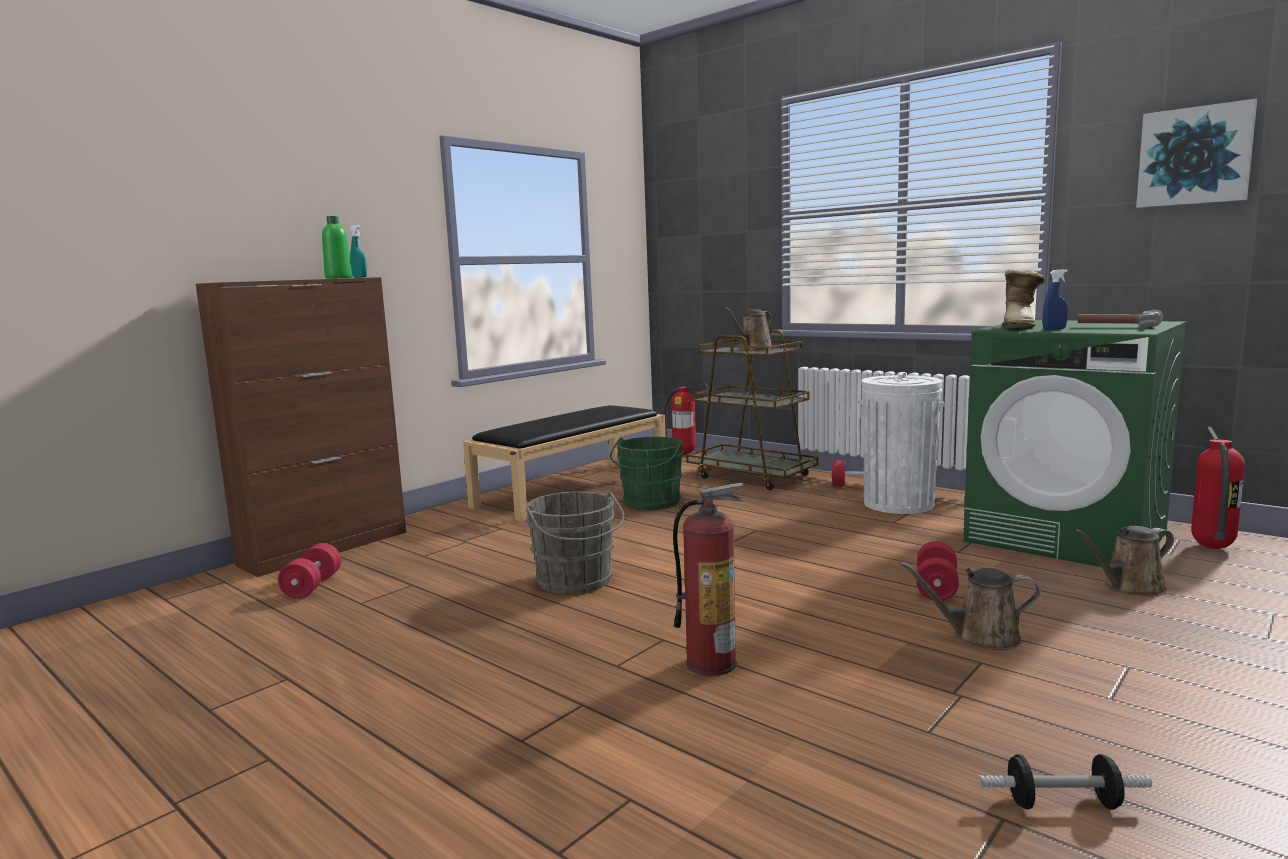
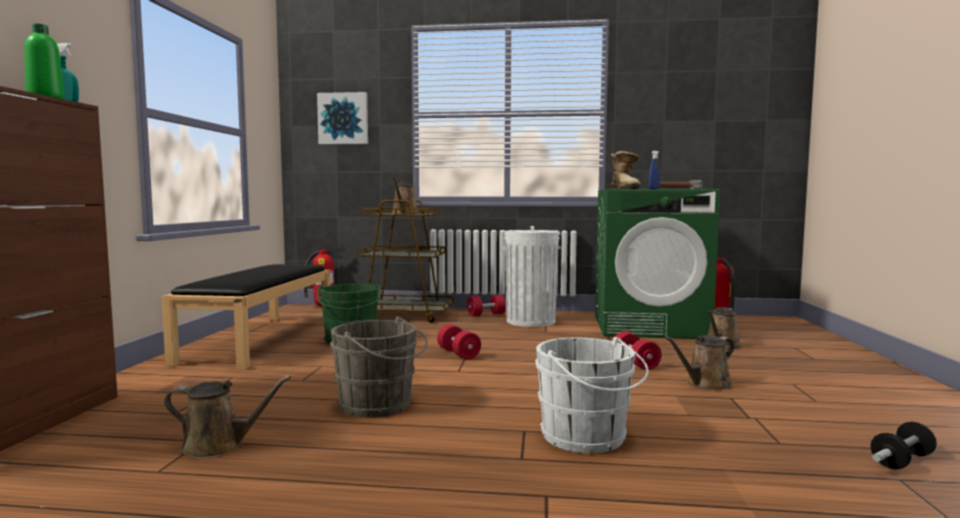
camera: 35 degrees left, 5 degrees down
(312, 586) = (56, 470): red dumbbell -> red dumbbell (458, 354)
(417, 592) = (219, 446): none -> brown watering can
(711, 663) = (587, 438): fire extinguisher -> white bucket
(1194, 156) = (684, 96): picture -> picture (343, 118)

